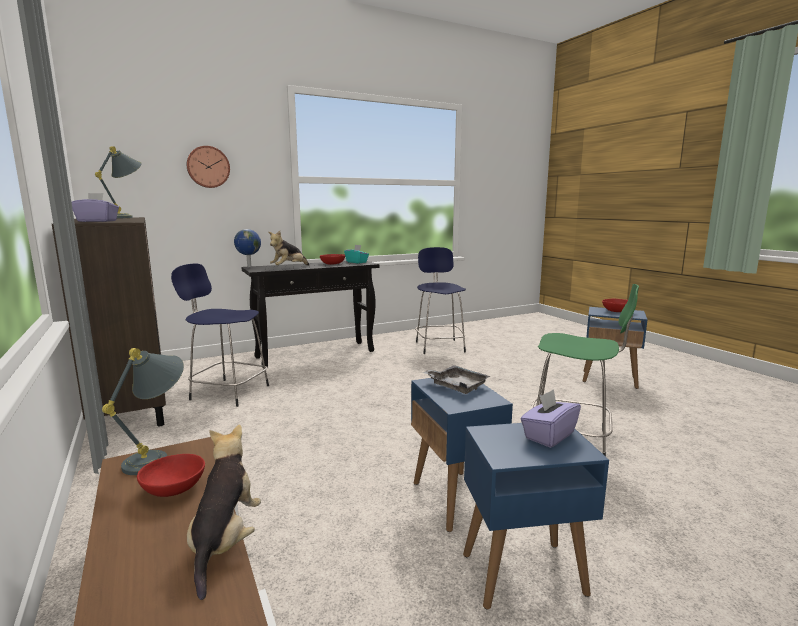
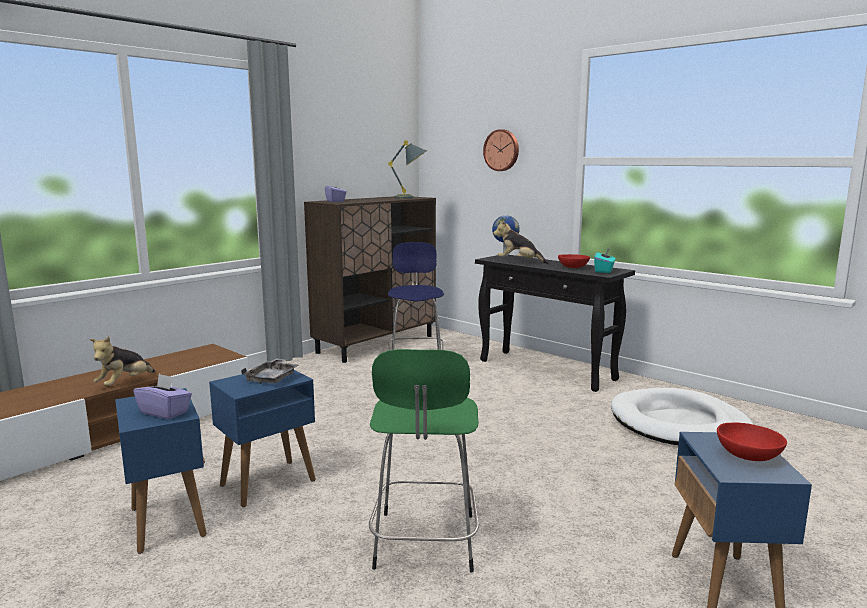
camera: 70 degrees right, 0 degrees up
(158, 456) = (216, 352): grey table lamp -> none
(174, 488) = (179, 363): red bowl -> none
(225, 541) = (124, 384): plush toy -> plush toy turned 135 degrees clockwise
(439, 346) = (679, 424): blue stool -> white dog bed

